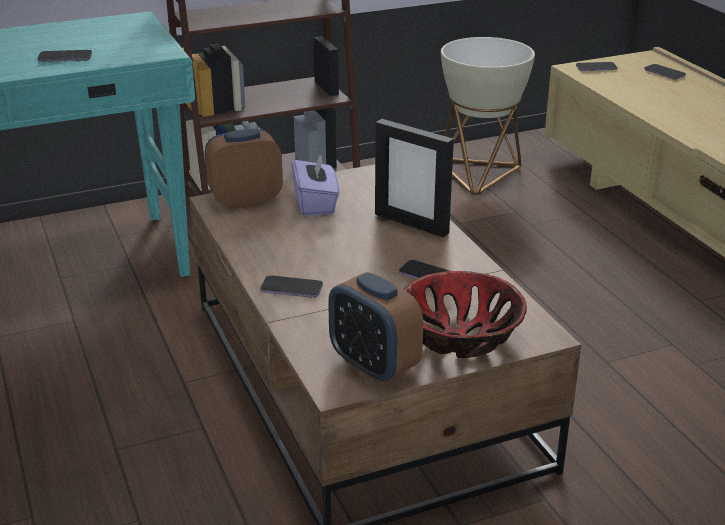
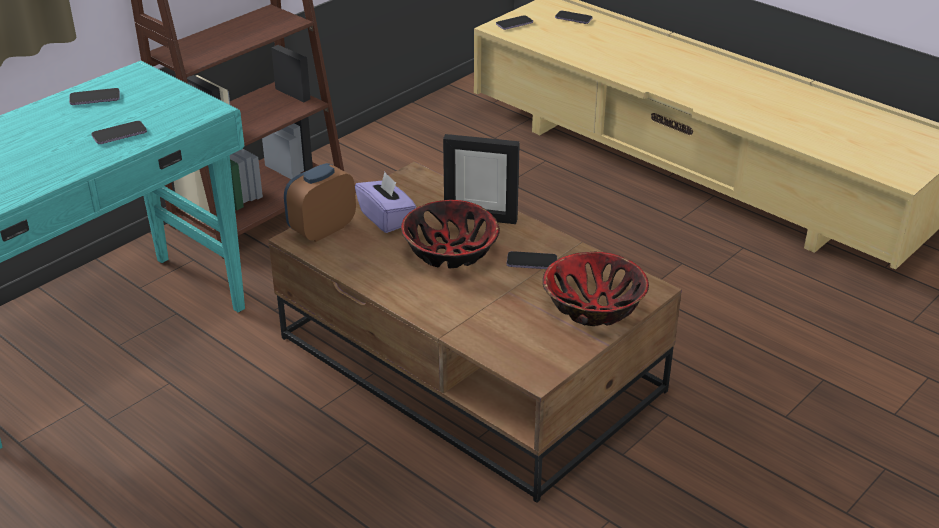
camera: 25 degrees left, 5 degrees up
(291, 289) = (434, 303): phone -> phone (95, 98)
(352, 247) = (451, 252): none -> bowl
(374, 365) = (550, 349): alarm clock -> none
(480, 174) = (432, 142): planter -> none

